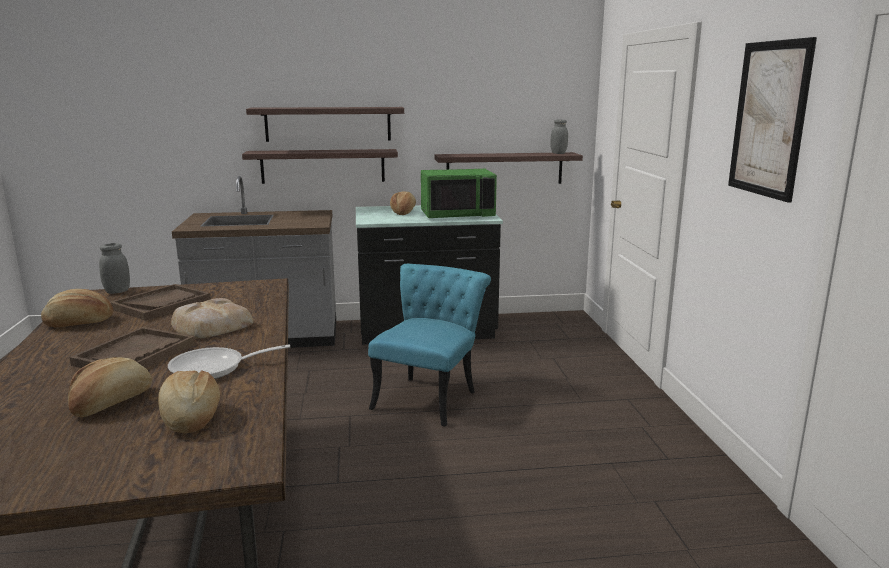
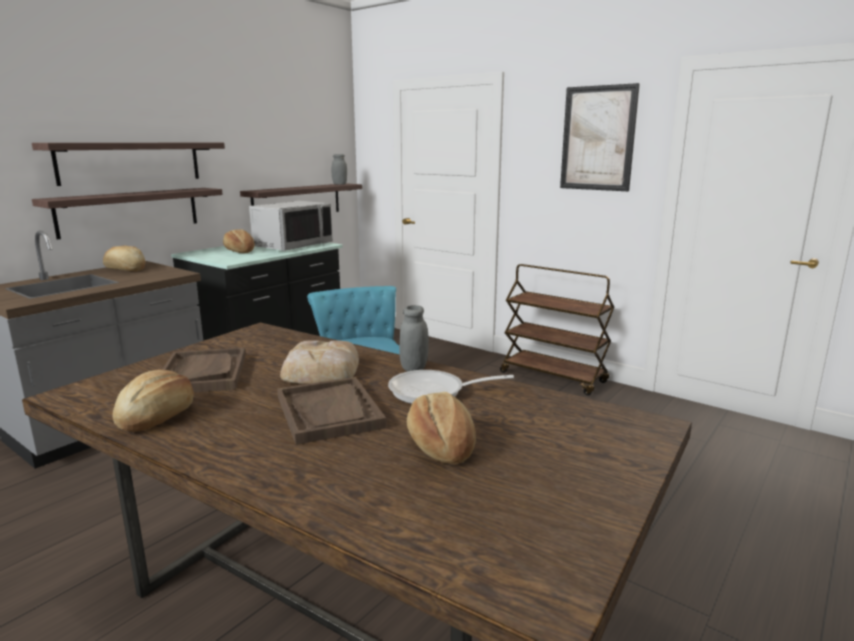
camera: 45 degrees left, 0 degrees up
(117, 291) = (98, 381): grey jar -> grey jar (414, 368)
(189, 417) = (529, 423): bread -> bread (125, 270)
(214, 368) = (433, 392): frying pan -> frying pan turned 60 degrees clockwise
(457, 214) = (292, 245): green microwave -> grey microwave
(677, 444) = (554, 377): none -> brown cart

